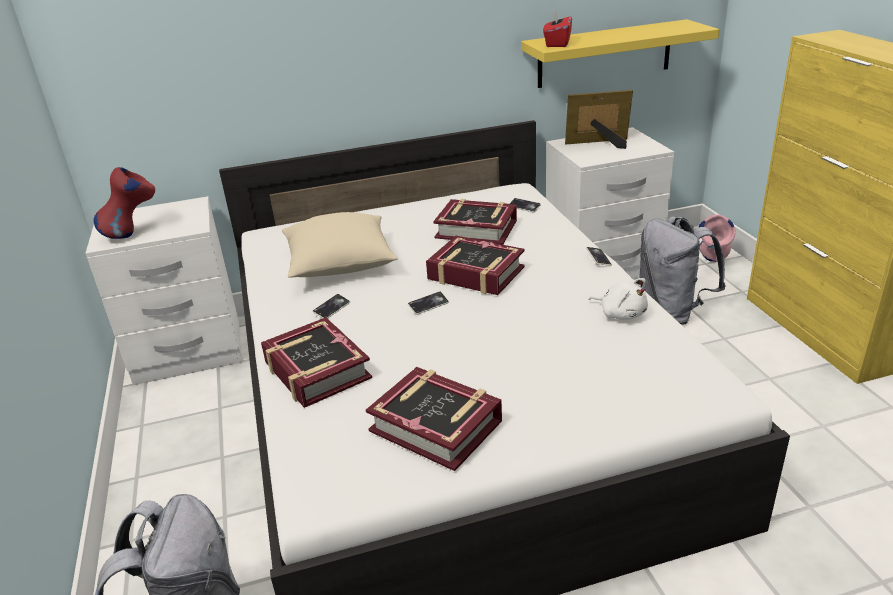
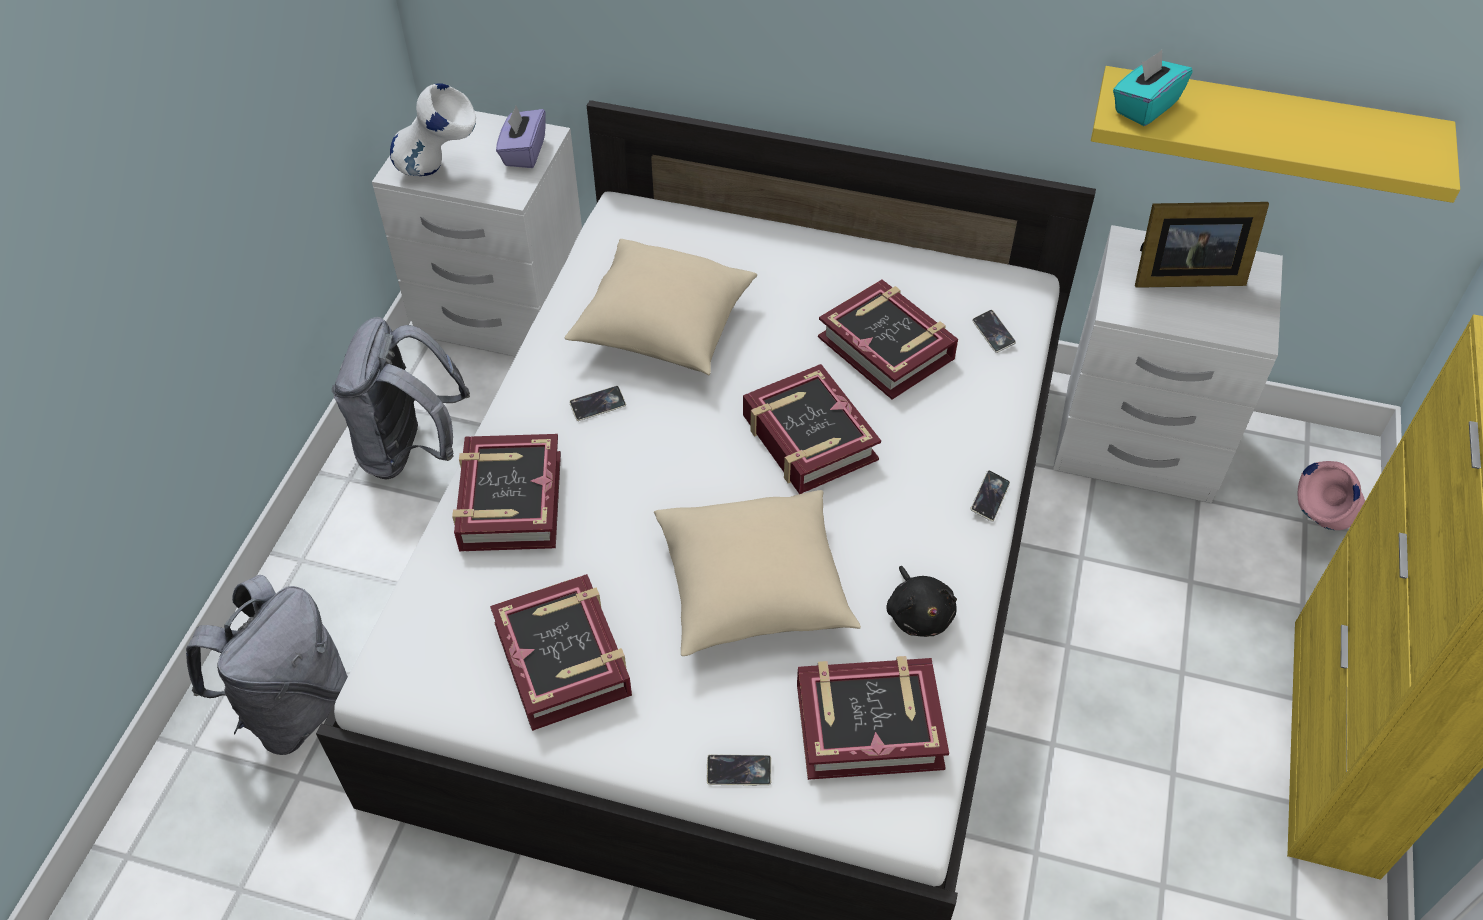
camera: 30 degrees right, 20 degrees up
(134, 234) = (441, 169): red vase -> white vase
(186, 212) = (523, 152): none -> purple tissue box
(428, 305) = (706, 464): phone -> phone (739, 772)
(519, 343) = (753, 590): none -> beige pillow
(557, 43) = (1145, 107): red tissue box -> turquoise tissue box
(600, 144) = (1183, 275): picture frame -> picture frame turned 150 degrees clockwise
(621, 313) = (919, 614): white plush toy -> black plush toy
(655, 367) = (869, 725): none -> book
(672, 311) = (1157, 583): grey backpack -> grey backpack (410, 450)

